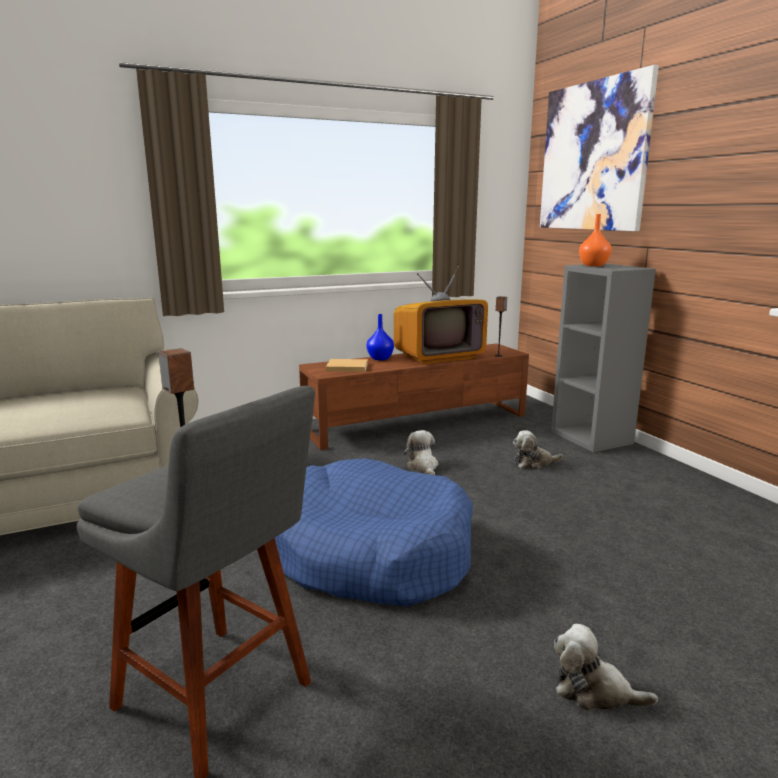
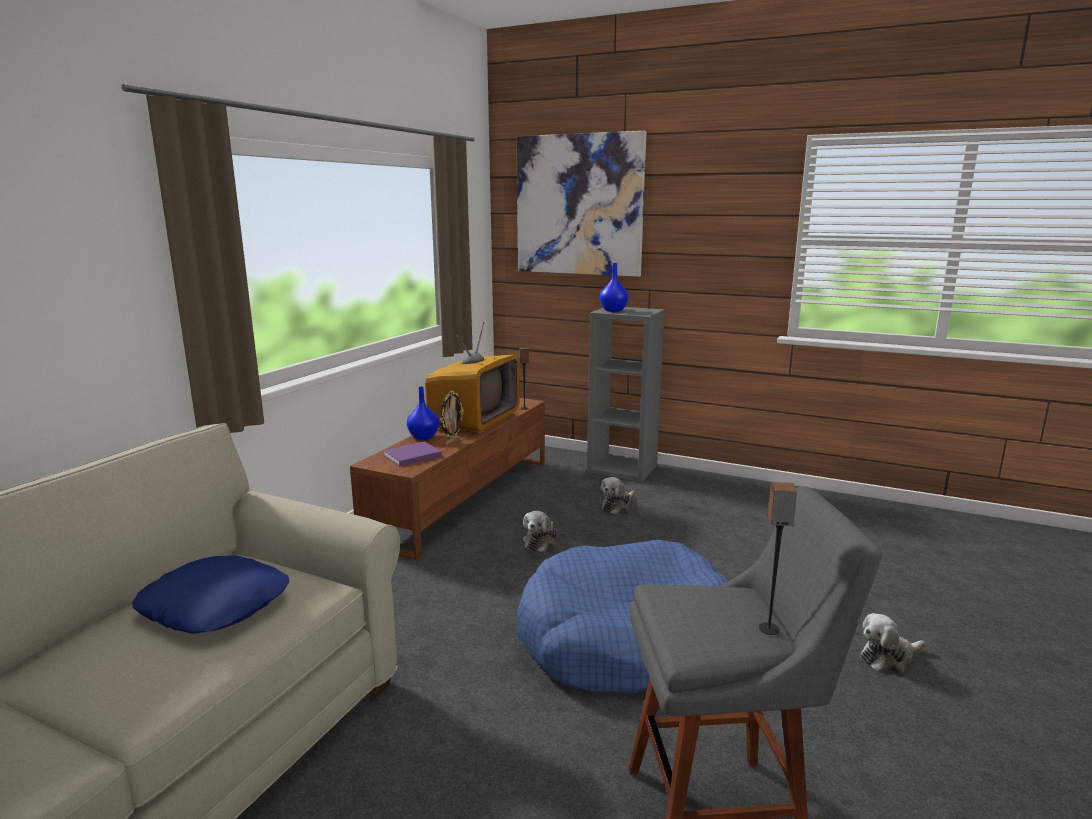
camera: 40 degrees left, 0 degrees up
(69, 404) = (216, 605): none -> blue pillow
(346, 367) = (411, 456): beige book -> purple book
(392, 365) = (452, 442): none -> picture frame
(423, 467) = (540, 541): plush toy -> plush toy turned 105 degrees counterclockwise
(593, 265) = (613, 310): orange vase -> blue vase

